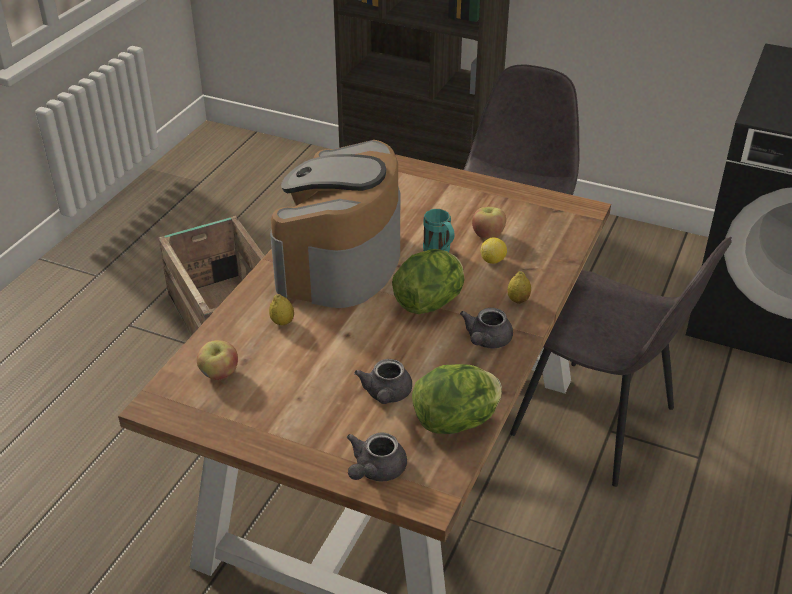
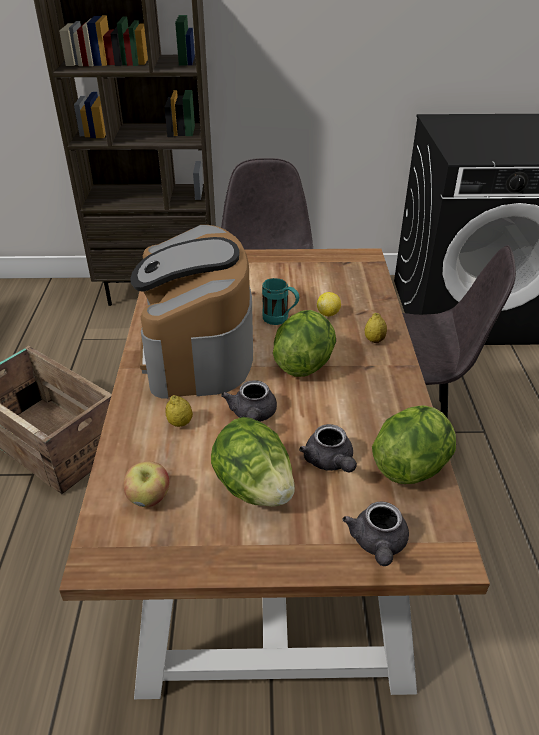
camera: 25 degrees left, 0 degrees up
(307, 393) = (254, 487): none -> lettuce
(486, 341) = (377, 382): grey teapot -> grey teapot (252, 415)
(488, 235) = (307, 294): apple -> none

